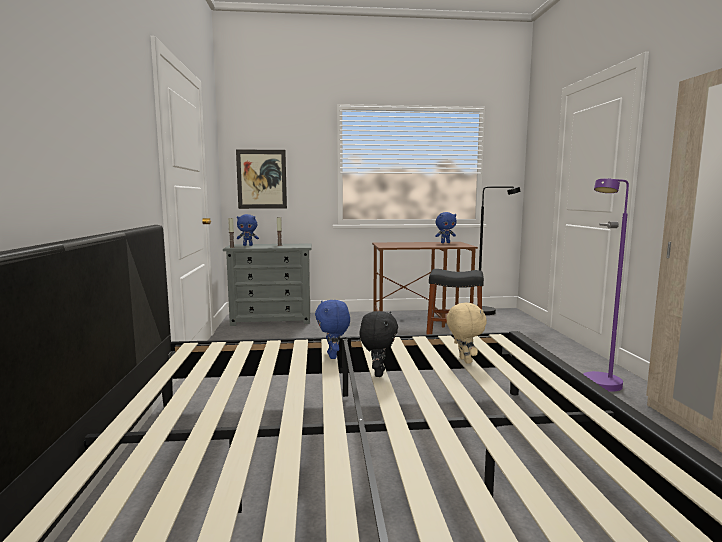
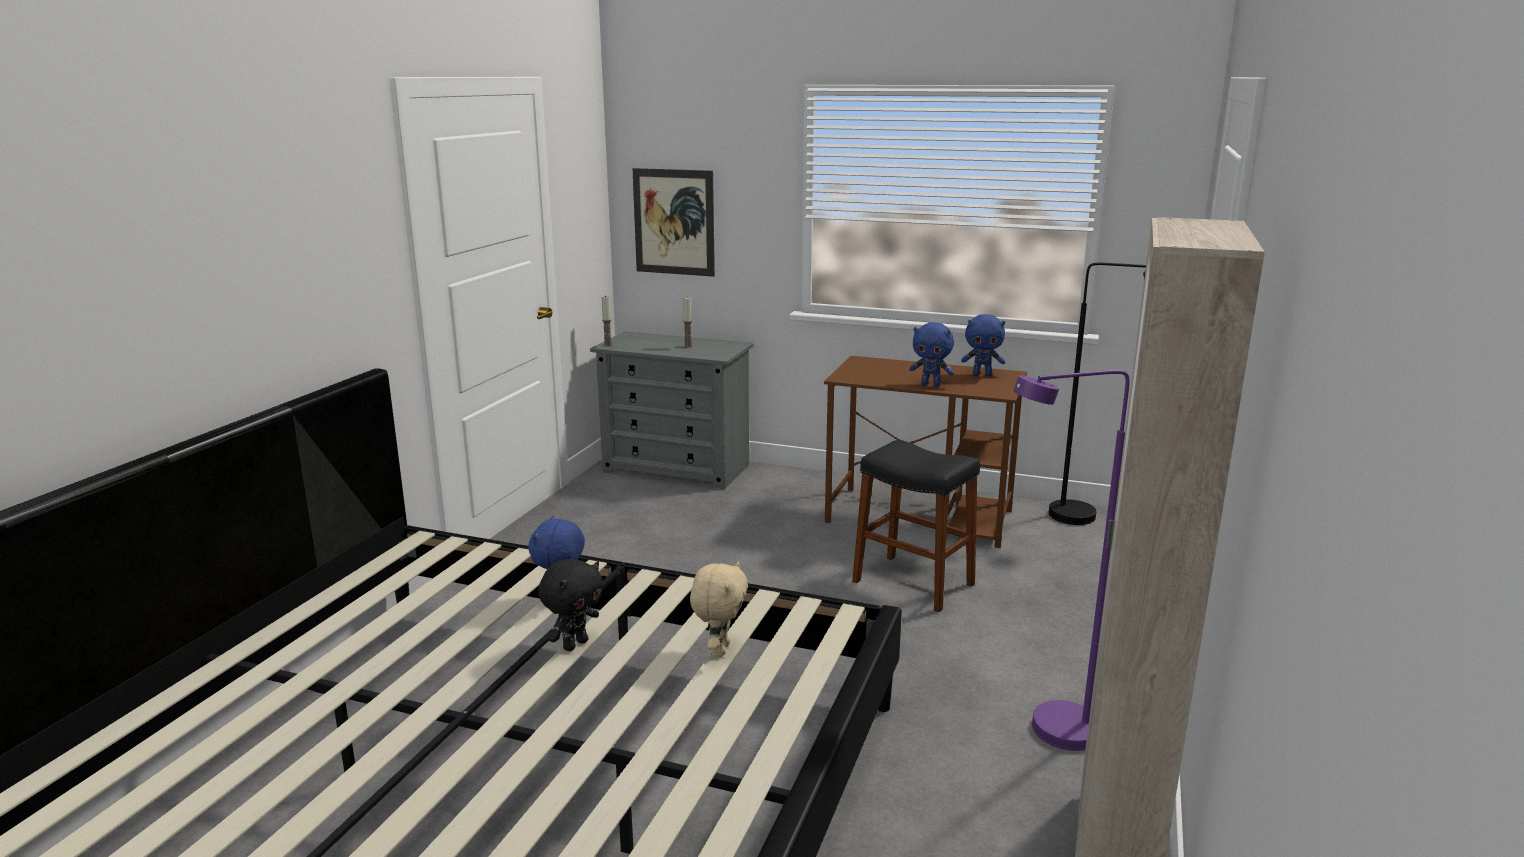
camera: 25 degrees right, 10 degrees up
(248, 245) = (641, 340): blue plush toy -> blue plush toy (931, 385)

